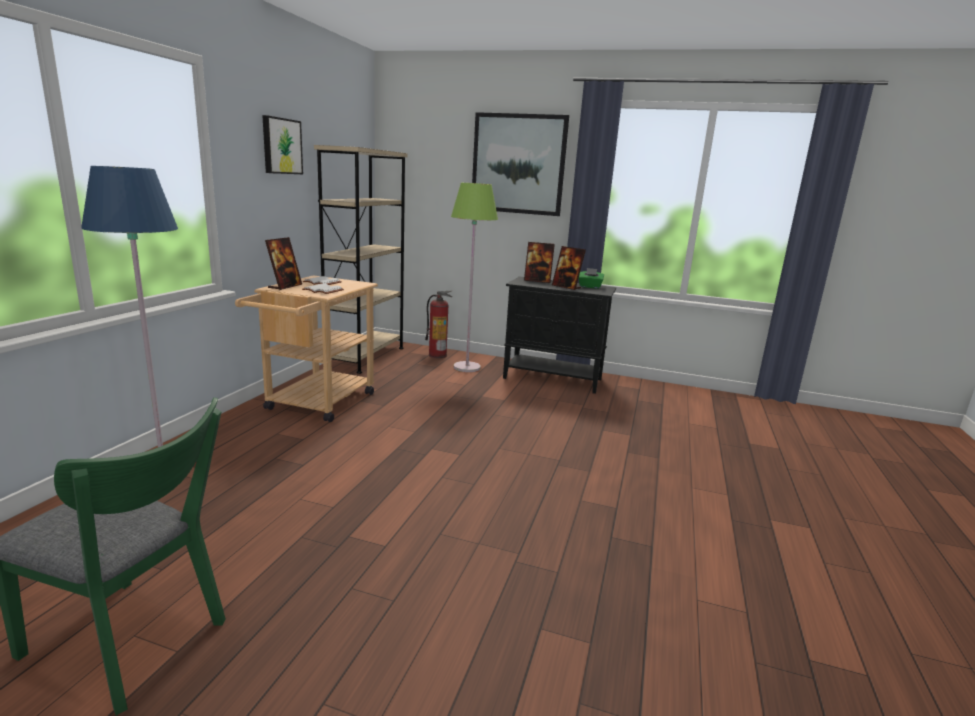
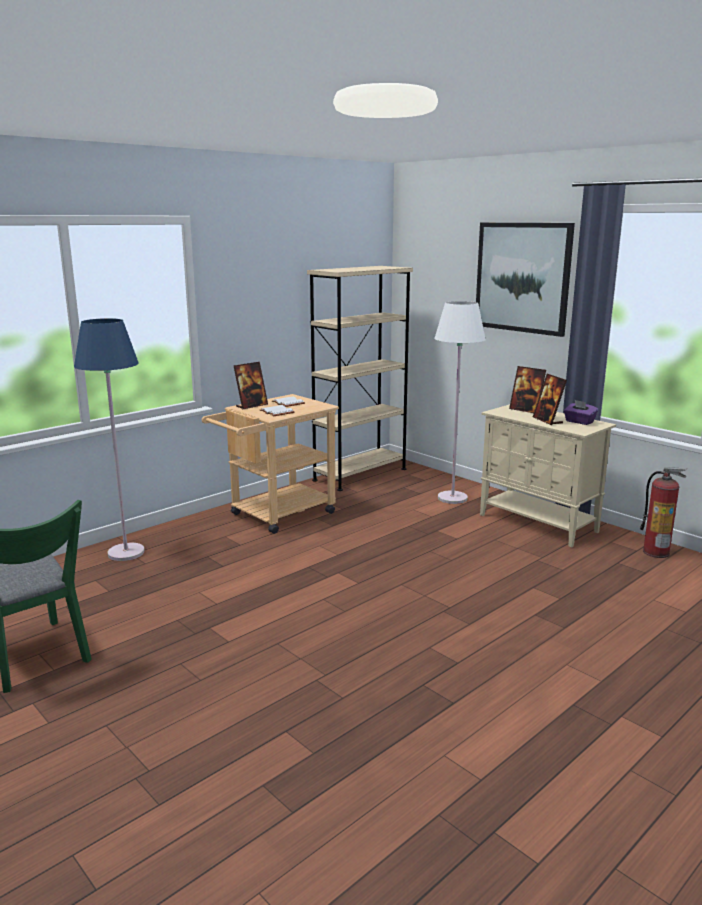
camera: 30 degrees right, 0 degrees up
(281, 146) = (270, 276): picture -> none
(437, 355) = (434, 481): fire extinguisher -> fire extinguisher (656, 552)
(467, 367) = (452, 498): green floor lamp -> white floor lamp
(553, 379) = (539, 523): black cabinet -> beige cabinet
(590, 287) = (579, 422): green tissue box -> purple tissue box

